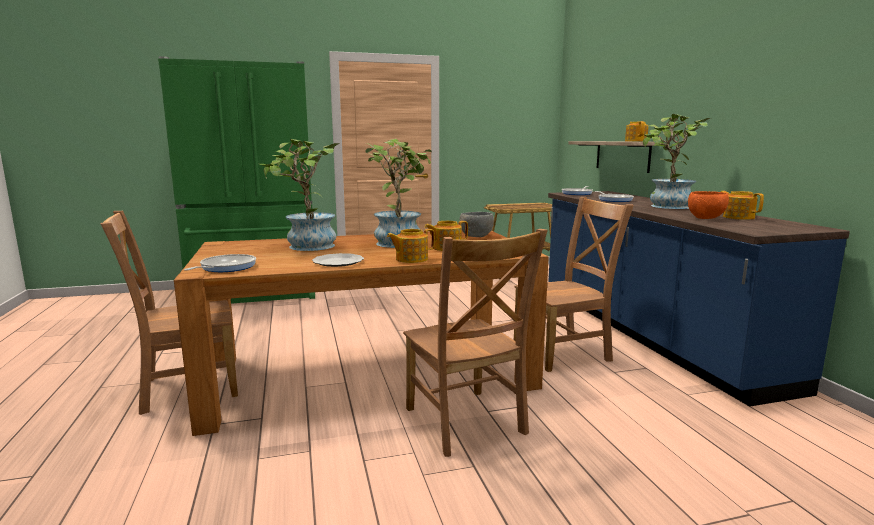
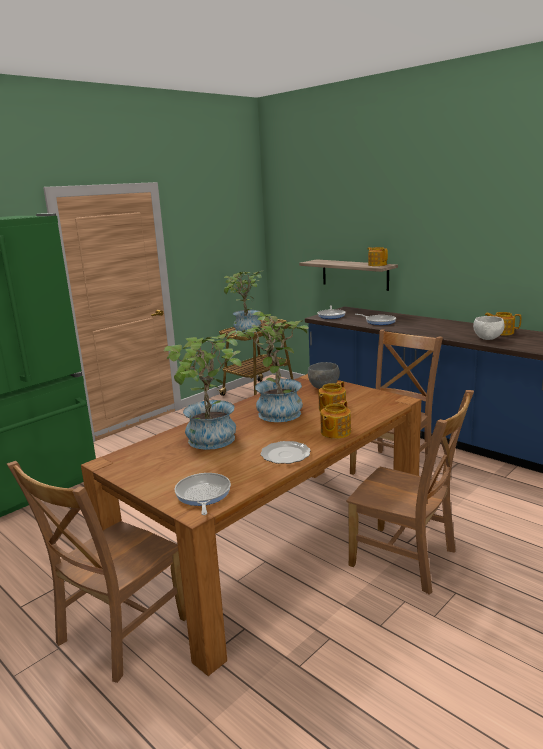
camera: 30 degrees left, 5 degrees up
(667, 207) = (434, 325): potted plant -> potted plant (245, 331)
(706, 218) = (487, 338): orange bowl -> white bowl

